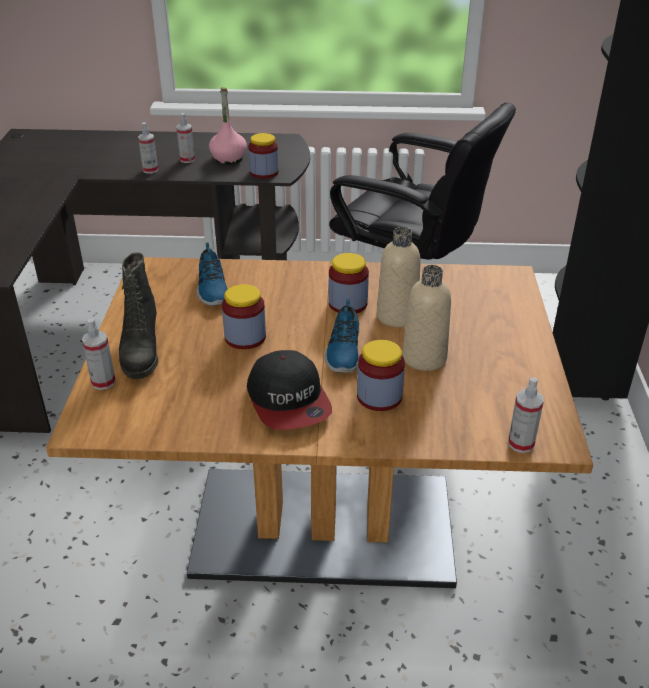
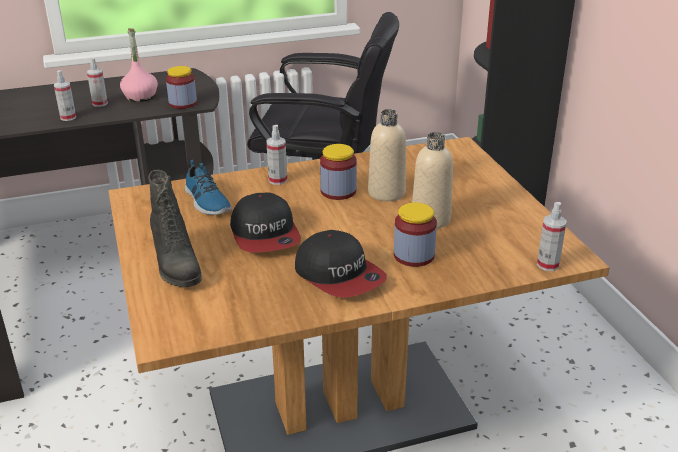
camera: 20 degrees left, 5 degrees down
(103, 382) = (156, 297): spray bottle -> spray bottle (277, 180)
(245, 337) = (265, 234): jar -> cap
(343, 350) = (359, 227): shoe -> none

